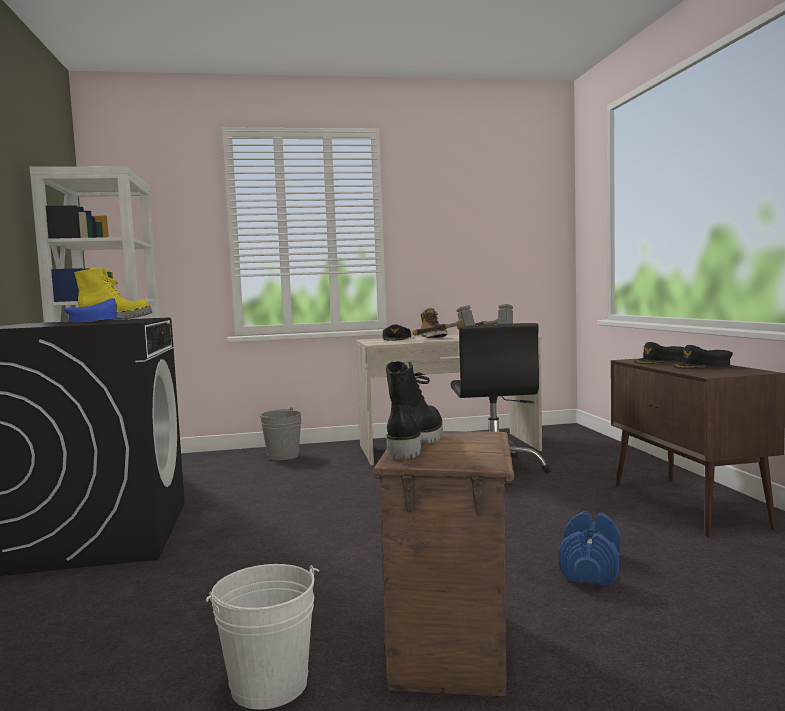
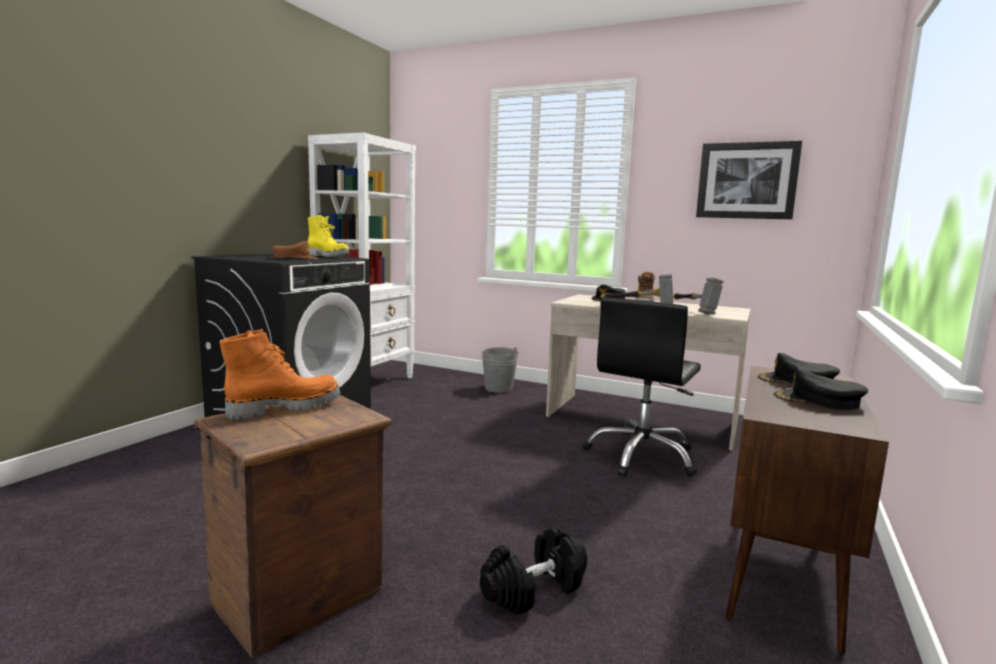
camera: 35 degrees right, 5 degrees up
(98, 321) = (295, 258): blue cap -> brown cap
(269, 685) = (175, 561): white bucket -> none
(414, 444) = (284, 408): black boot -> orange boot
(484, 223) = (746, 181): none -> picture
(590, 568) = (533, 589): blue dumbbell -> black dumbbell

